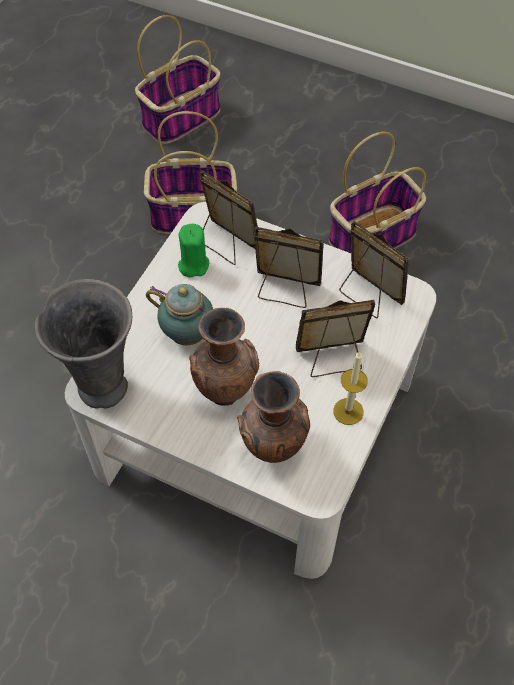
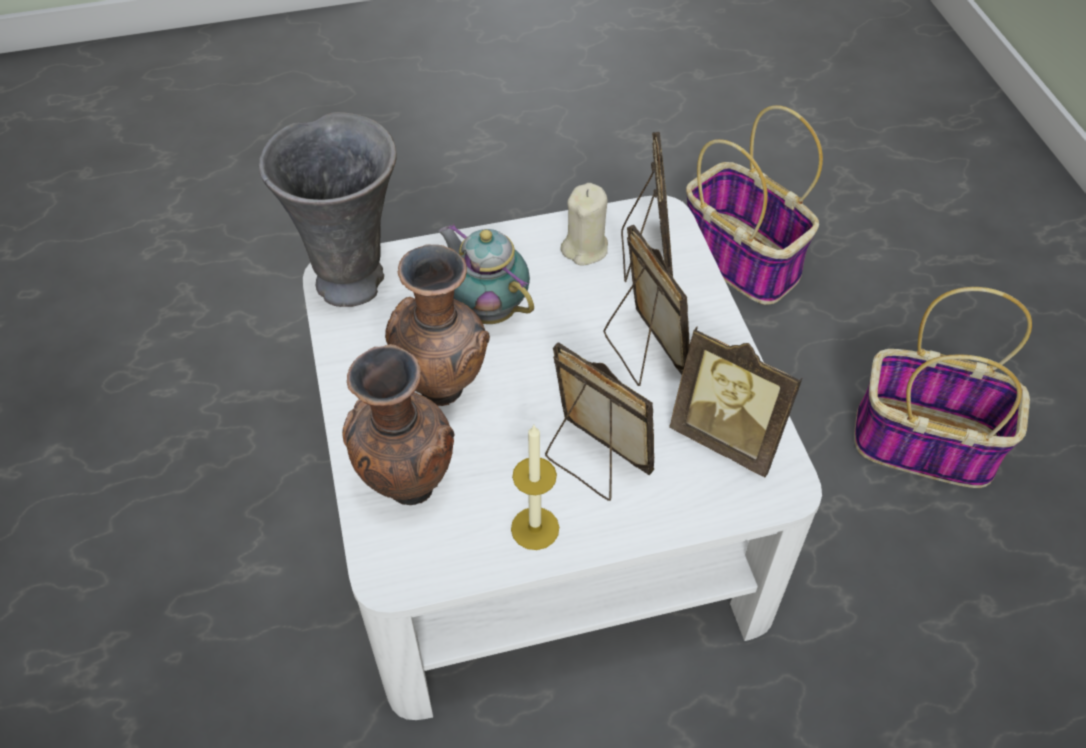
camera: 50 degrees right, 5 degrees down
(181, 117) = (853, 158): basket -> none
(190, 336) = (488, 309): teapot -> teapot turned 150 degrees clockwise
(193, 265) = (585, 248): green candle -> beige candle
(368, 295) = (728, 437): picture frame -> picture frame turned 120 degrees clockwise

